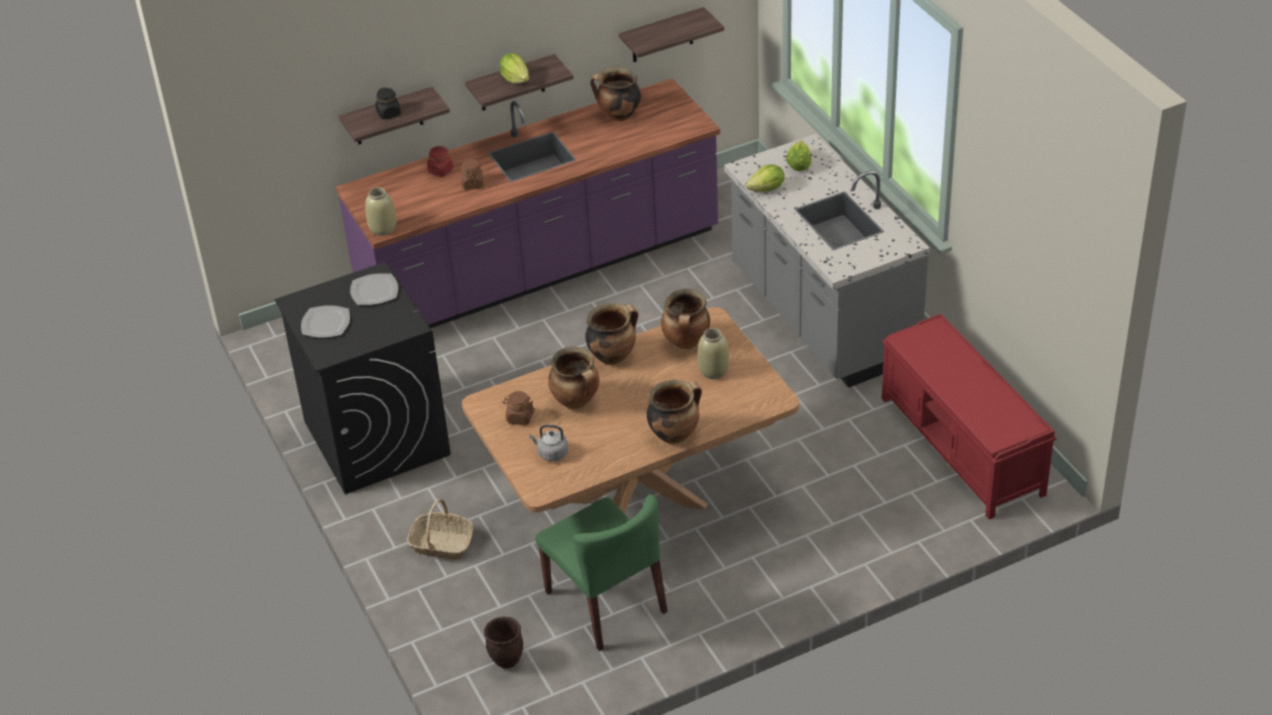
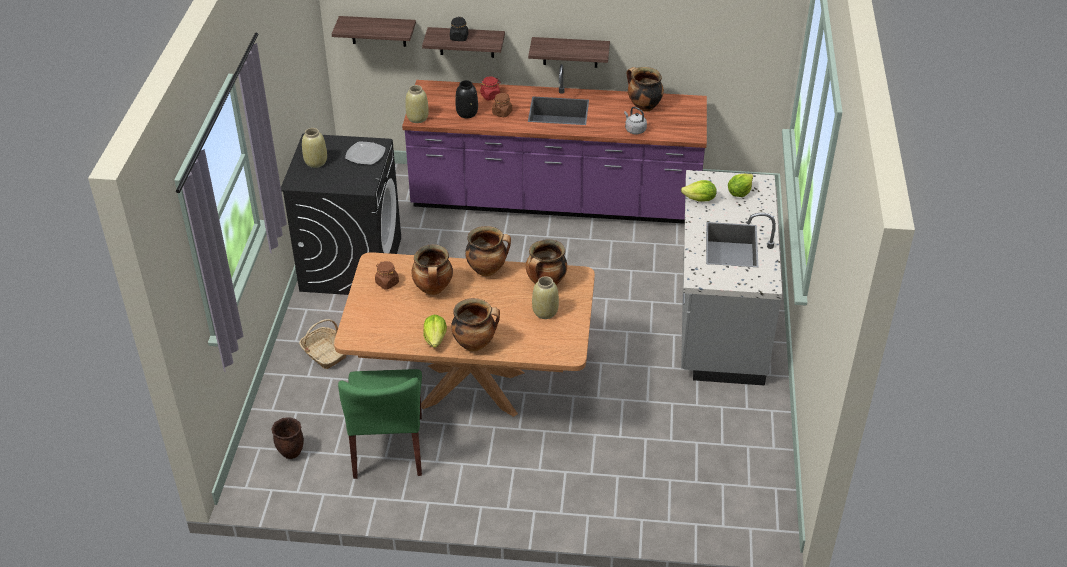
camera: 30 degrees right, 0 degrees up
(326, 323) = (316, 162): plate -> beige vase
(434, 201) = (467, 113): none -> black vase
(515, 79) = (566, 47): lettuce -> lettuce (435, 339)
(551, 453) = (382, 316): grey kettle -> grey kettle (634, 130)
(662, 36) = (705, 59): shelf -> shelf (378, 31)
(962, 446) = (739, 465): red bench -> none

